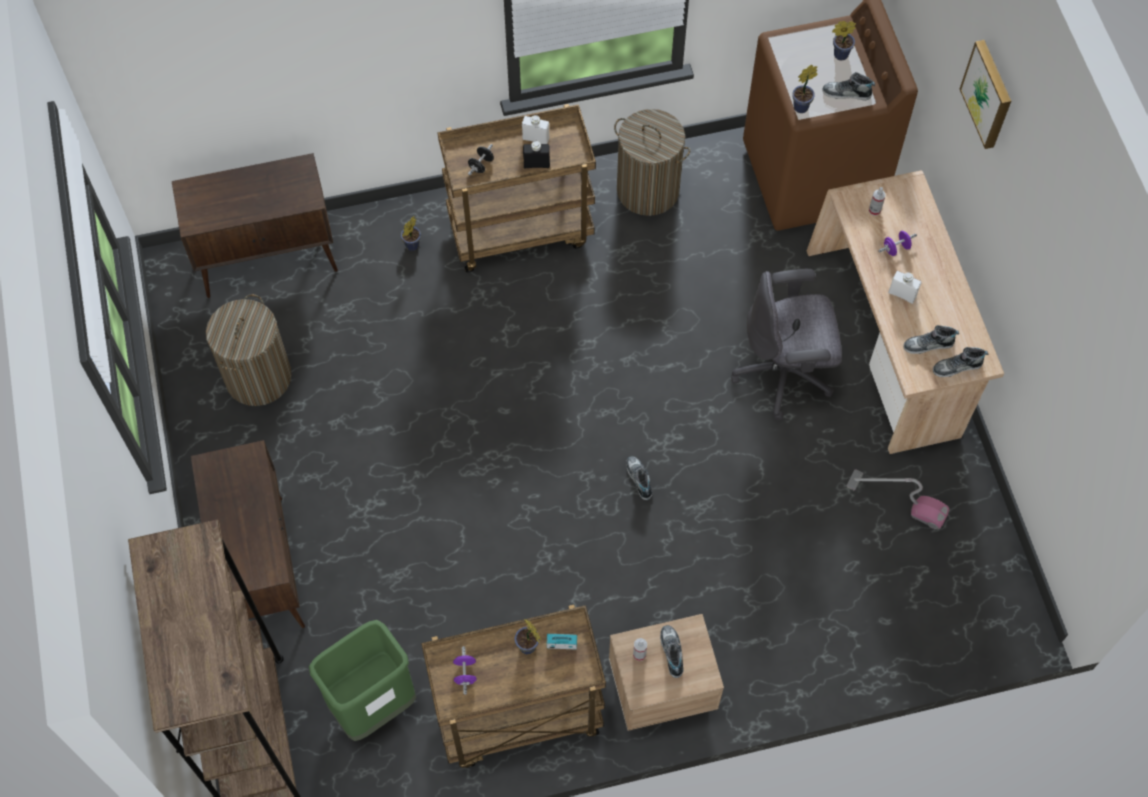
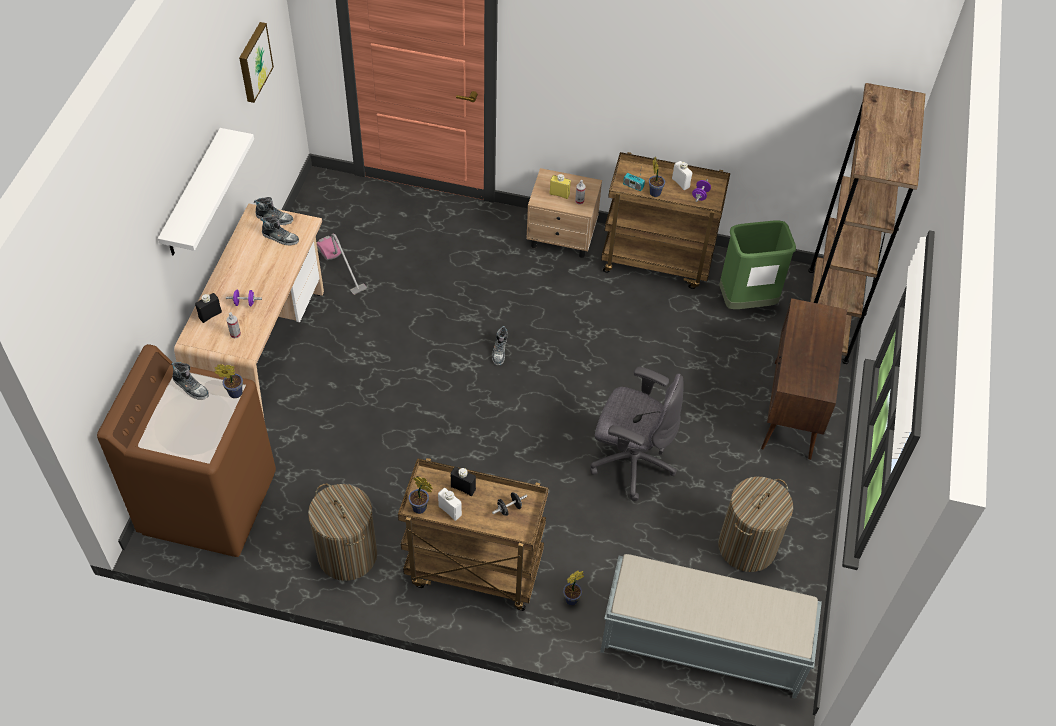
camera: 155 degrees left, 10 degrees down
(269, 260) = (700, 644): brown cabinet -> grey bench
(671, 652) = (559, 194): shoe -> yellow bottle
(784, 374) = (351, 370): grey office chair -> grey office chair (631, 461)
(839, 54) = (167, 421): potted plant -> potted plant (421, 508)
(902, 294) = (268, 273): white bottle -> white bottle (680, 183)
(918, 218) = (210, 315): none -> black bottle
(989, 94) = (152, 200): picture -> picture (253, 61)
(1002, 212) = (193, 195): none -> white shelf

